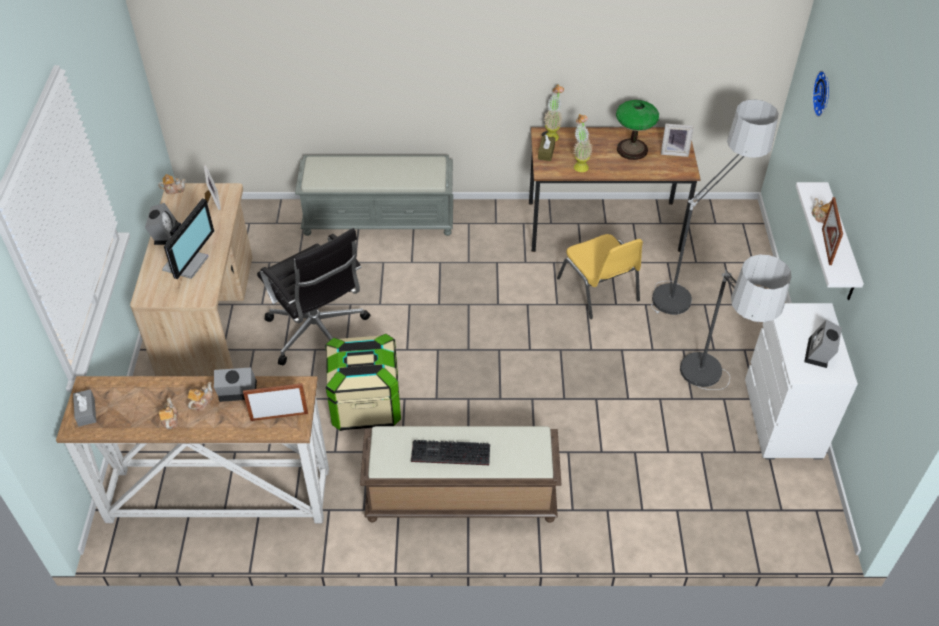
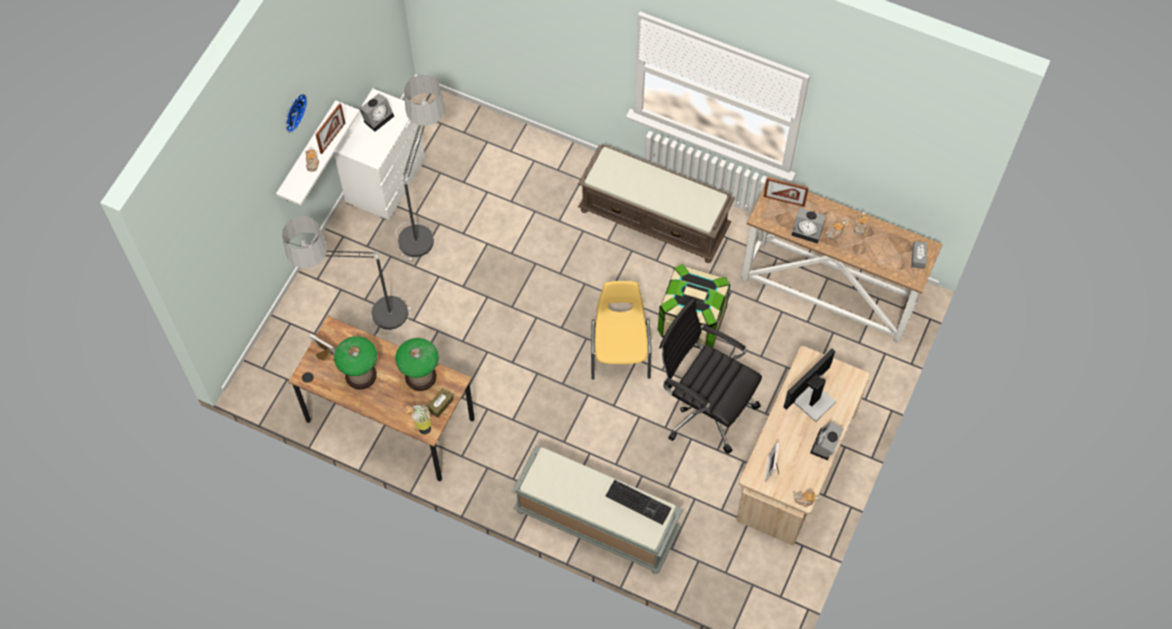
camera: 155 degrees left, 15 degrees up
(318, 333) = (704, 407): black office chair -> black office chair turned 45 degrees counterclockwise
(449, 455) = (665, 188): keyboard -> keyboard (640, 502)
(579, 164) = (420, 376): potted plant -> table lamp
(599, 290) = (442, 350): yellow chair -> yellow chair (620, 350)
(824, 93) = (233, 223): wall clock -> wall clock (293, 111)

